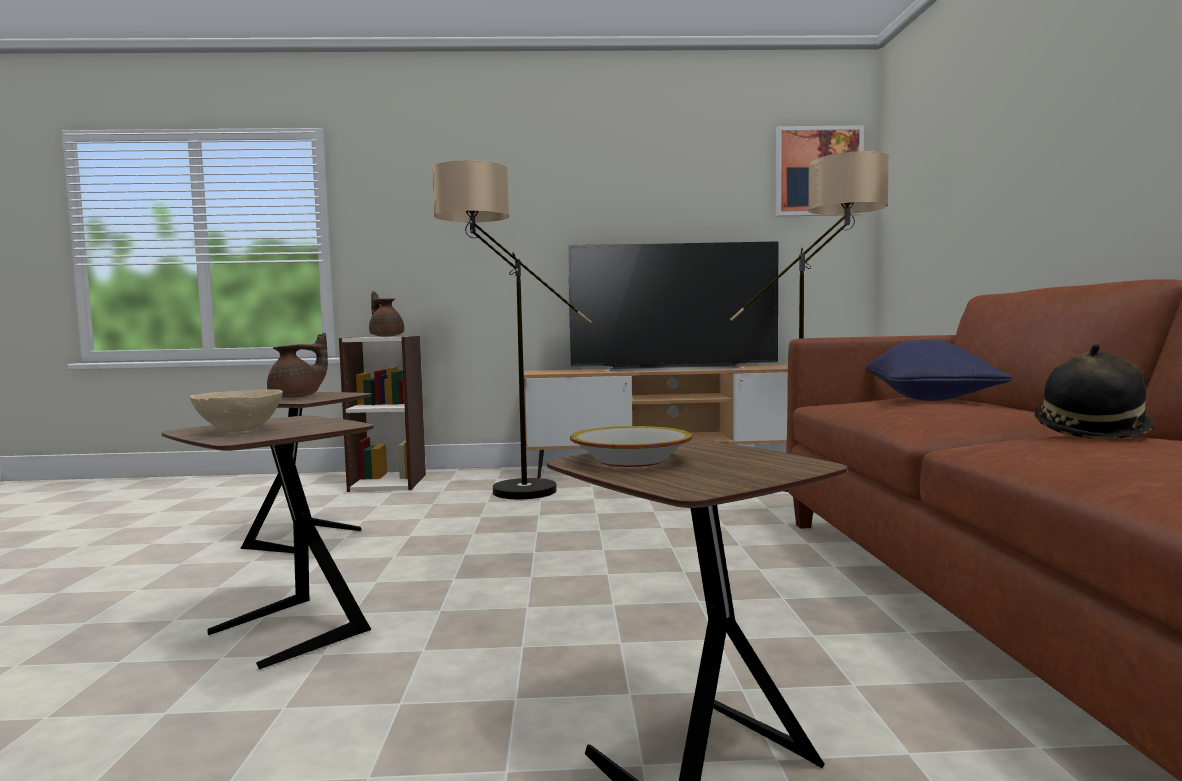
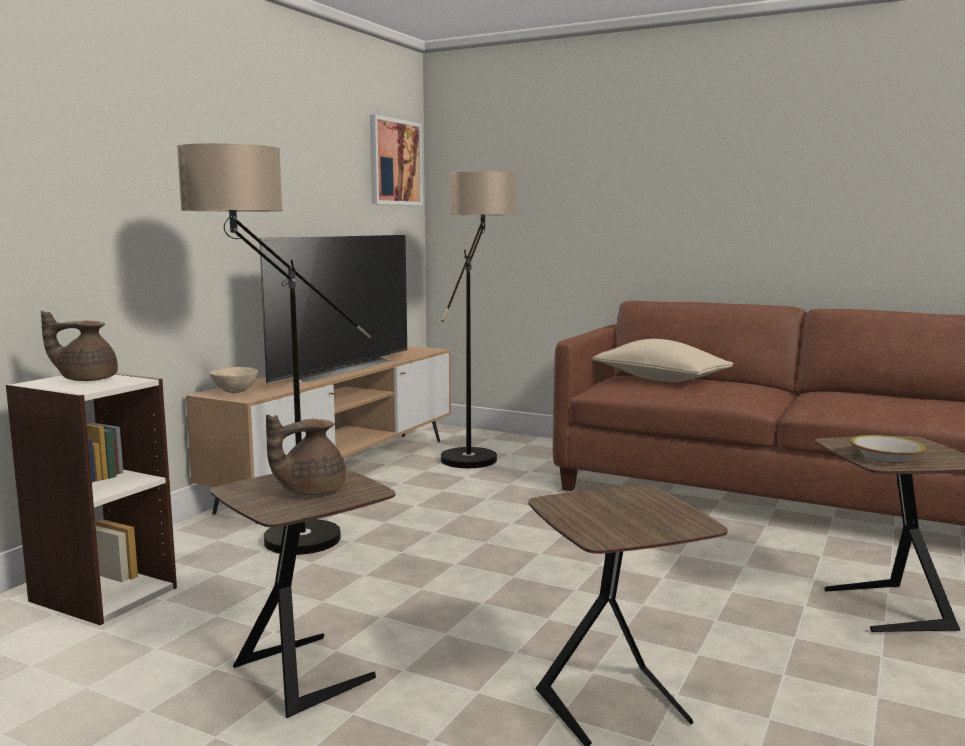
camera: 60 degrees left, 5 degrees up
(239, 430) = (636, 522): beige bowl -> beige bowl (234, 392)
(297, 397) = (309, 491): brown teapot -> brown teapot turned 120 degrees counterclockwise
(928, 399) = (660, 379): blue pillow -> beige pillow
(1090, 432) = (831, 395): hat -> none

